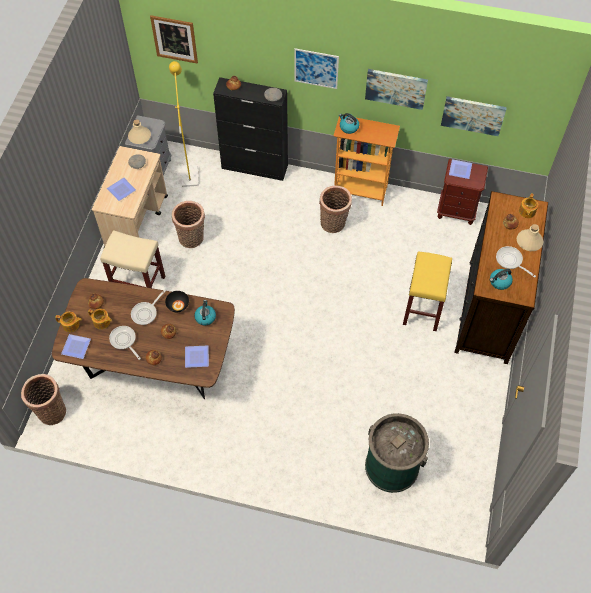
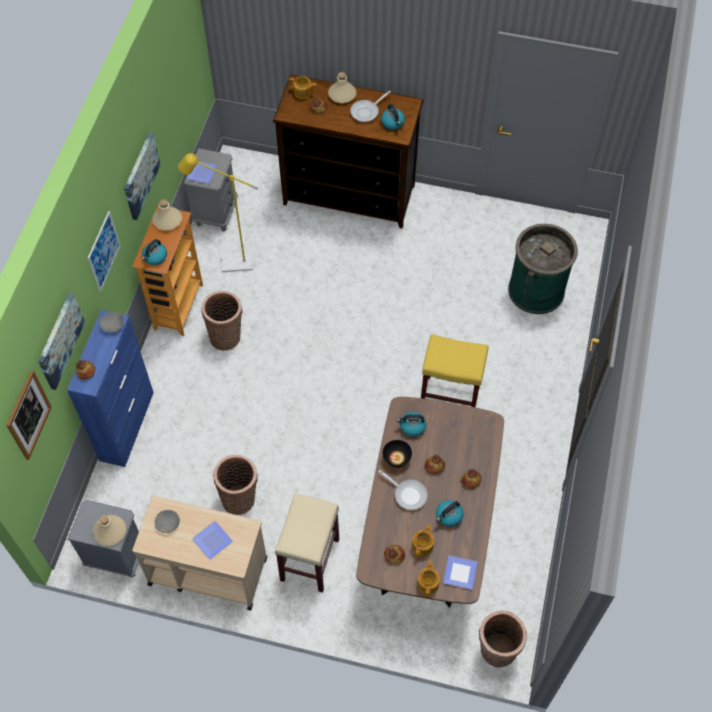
camera: 90 degrees left, 0 degrees up
(124, 341) = (448, 516): frying pan -> kettle
(189, 172) = (126, 507): yellow floor lamp -> yellow floor lamp (230, 263)
(196, 356) = (466, 434): plate -> none
(255, 167) = (127, 425): black cabinet -> blue cabinet
(385, 133) = (167, 220): none -> beige bottle
(423, 309) = (349, 253): yellow stool -> yellow stool (450, 397)
(456, 211) = (216, 213): brown nightstand -> grey nightstand
(473, 115) = (175, 117): picture -> picture (60, 340)

